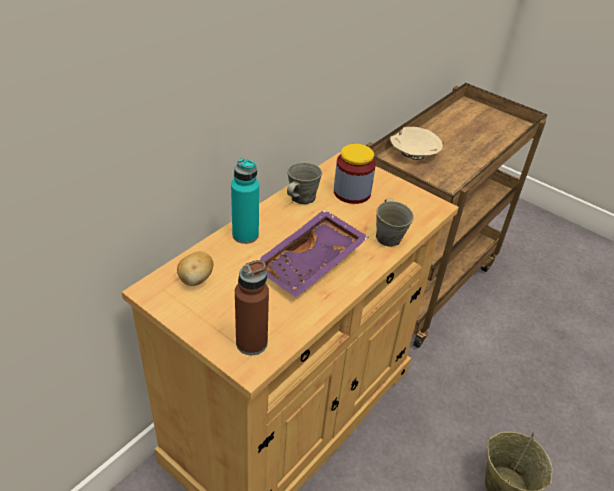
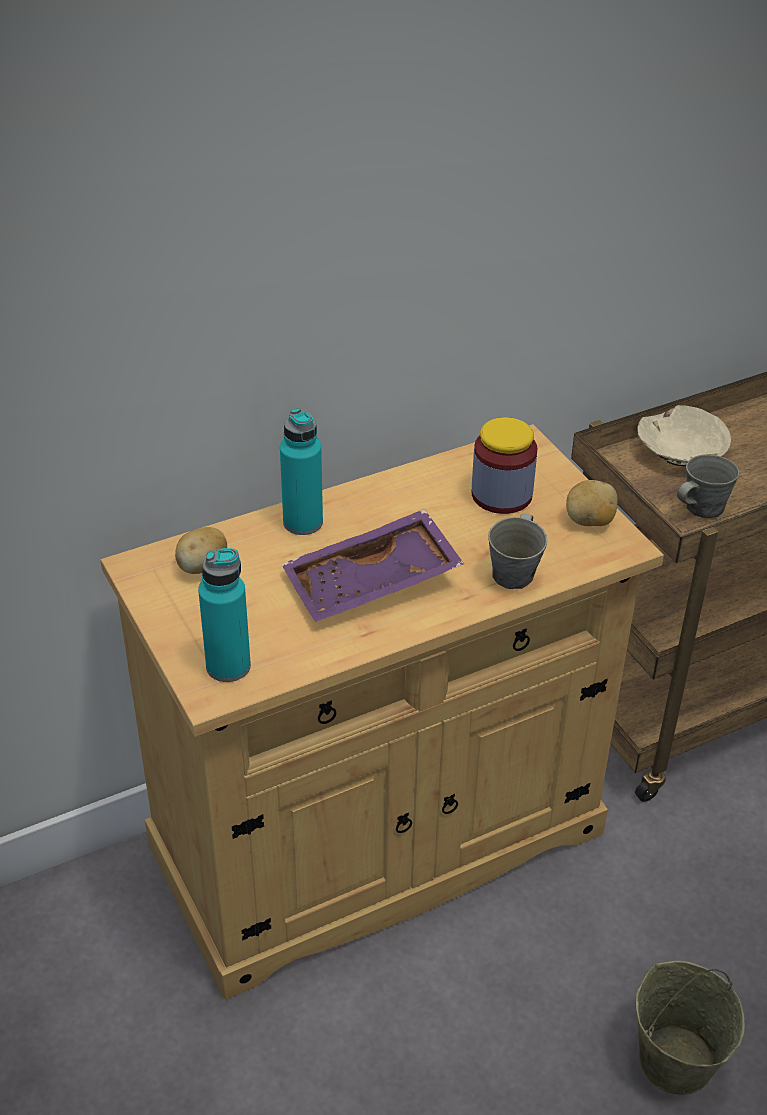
camera: 25 degrees right, 0 degrees up
(251, 343) = (228, 666): brown bottle -> turquoise bottle
(301, 198) = (417, 487): grey mug -> grey mug (701, 508)
(409, 197) = (589, 521): none -> potato

